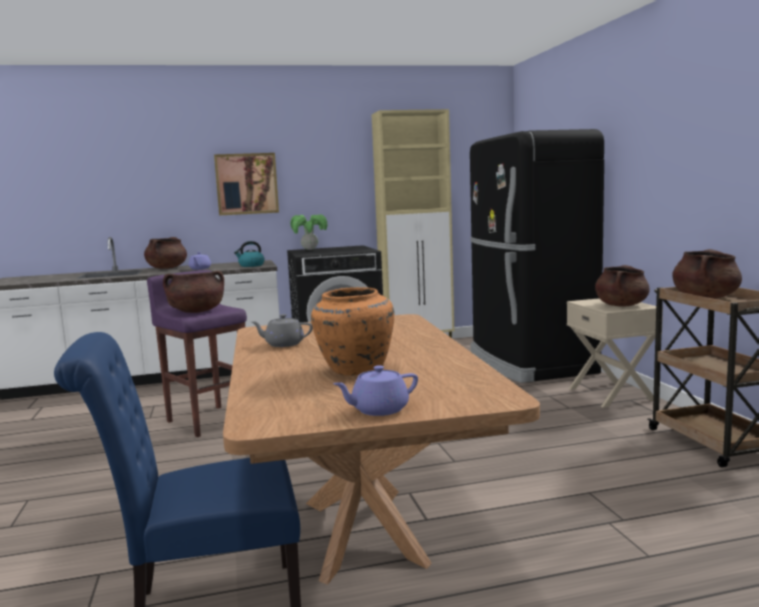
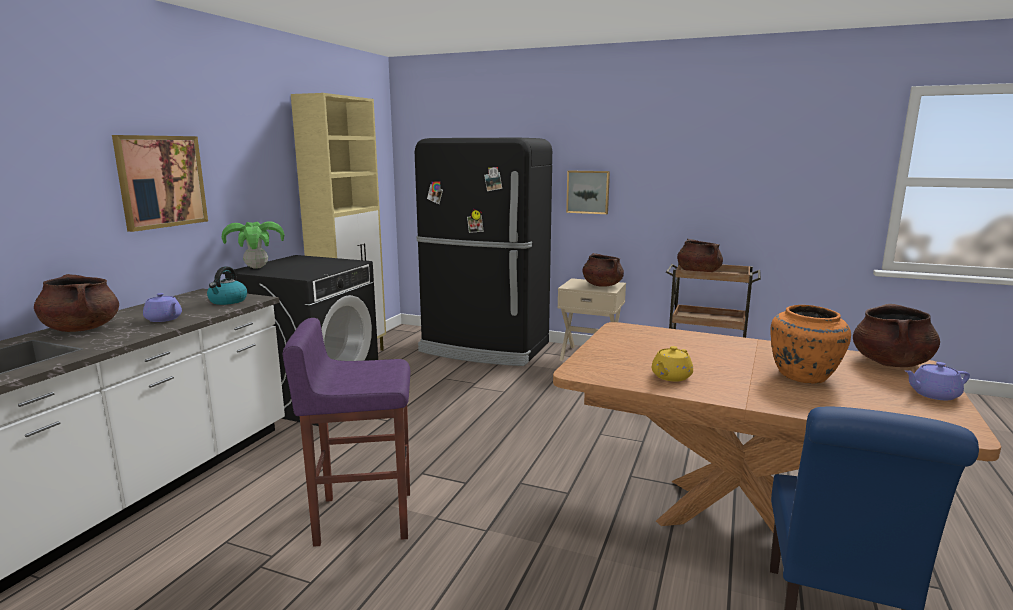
camera: 55 degrees left, 5 degrees up
(196, 311) = (367, 377): brown cooking pot -> brown cooking pot (891, 363)
(283, 344) = (670, 377): grey teapot -> yellow teapot
(378, 410) = (933, 394): purple teapot -> purple teapot turned 75 degrees clockwise
(636, 189) = (588, 192): none -> picture

